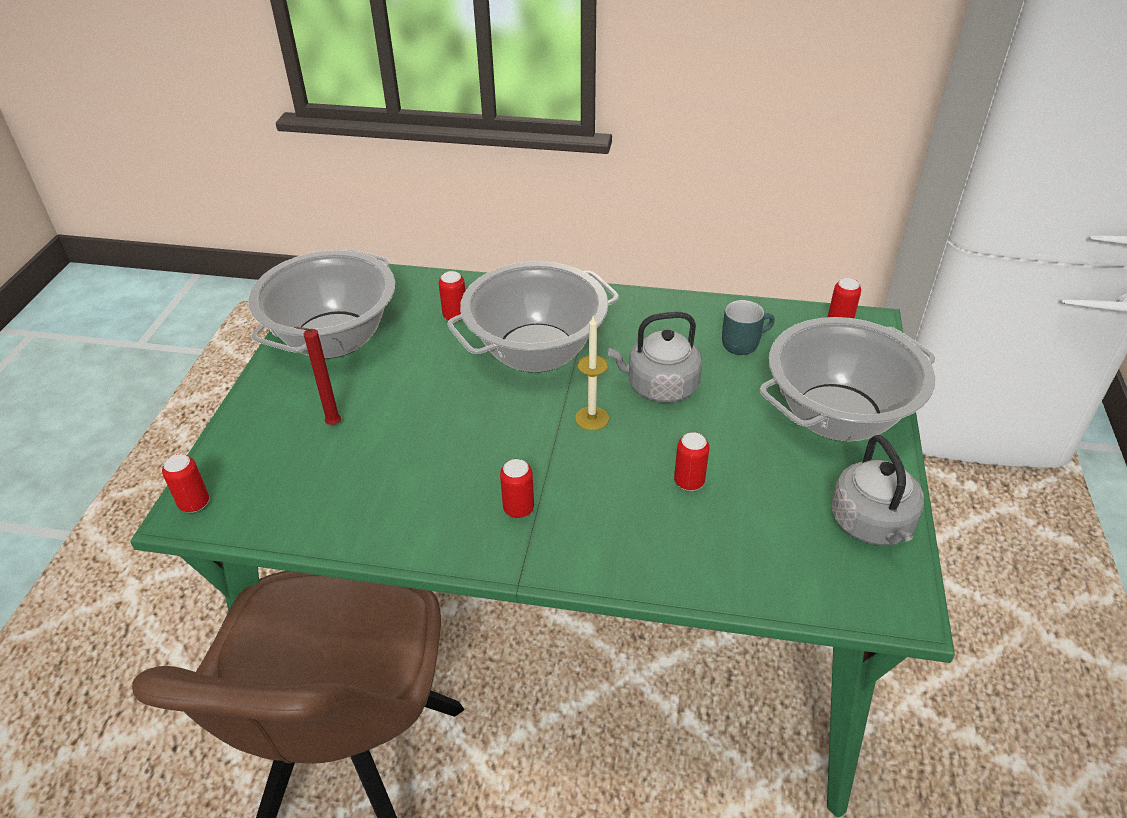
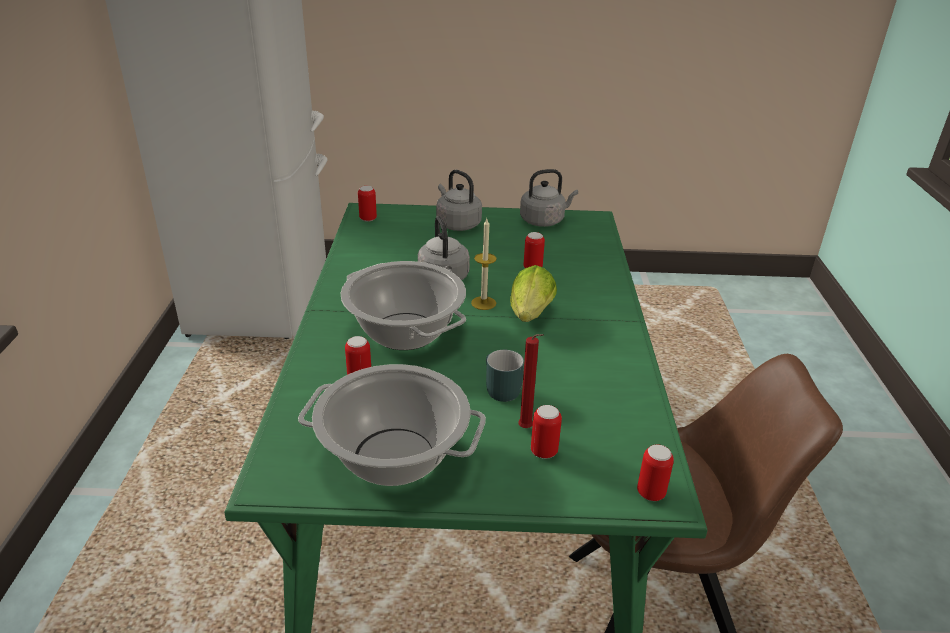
camera: 100 degrees left, 10 degrees down
(518, 509) = (581, 325): can -> can (544, 452)
(551, 459) = (530, 316): none -> lettuce
(744, 342) = (390, 249): turquoise mug -> turquoise mug (498, 389)
(838, 412) = (457, 224): cooking pot -> grey kettle

